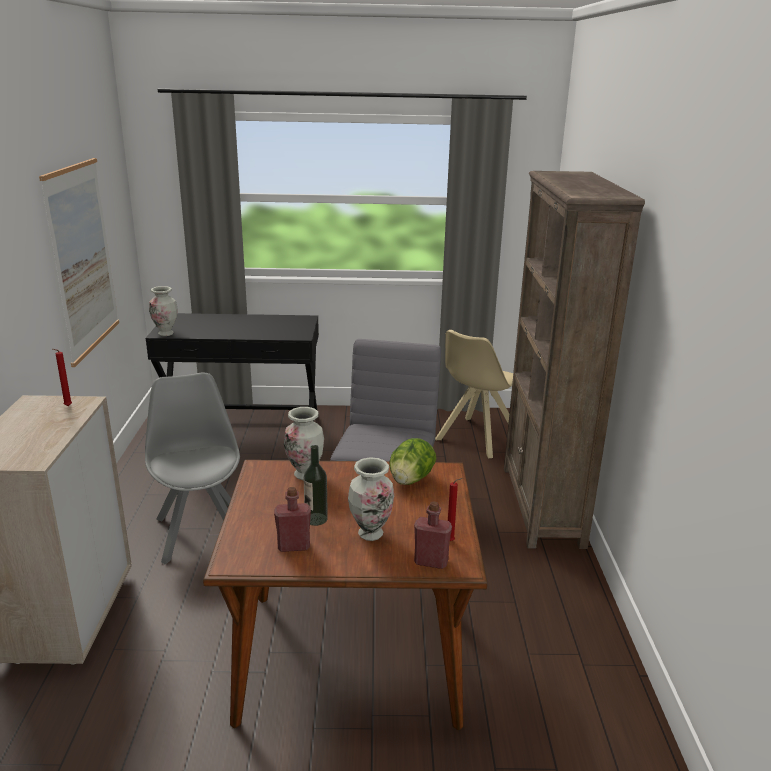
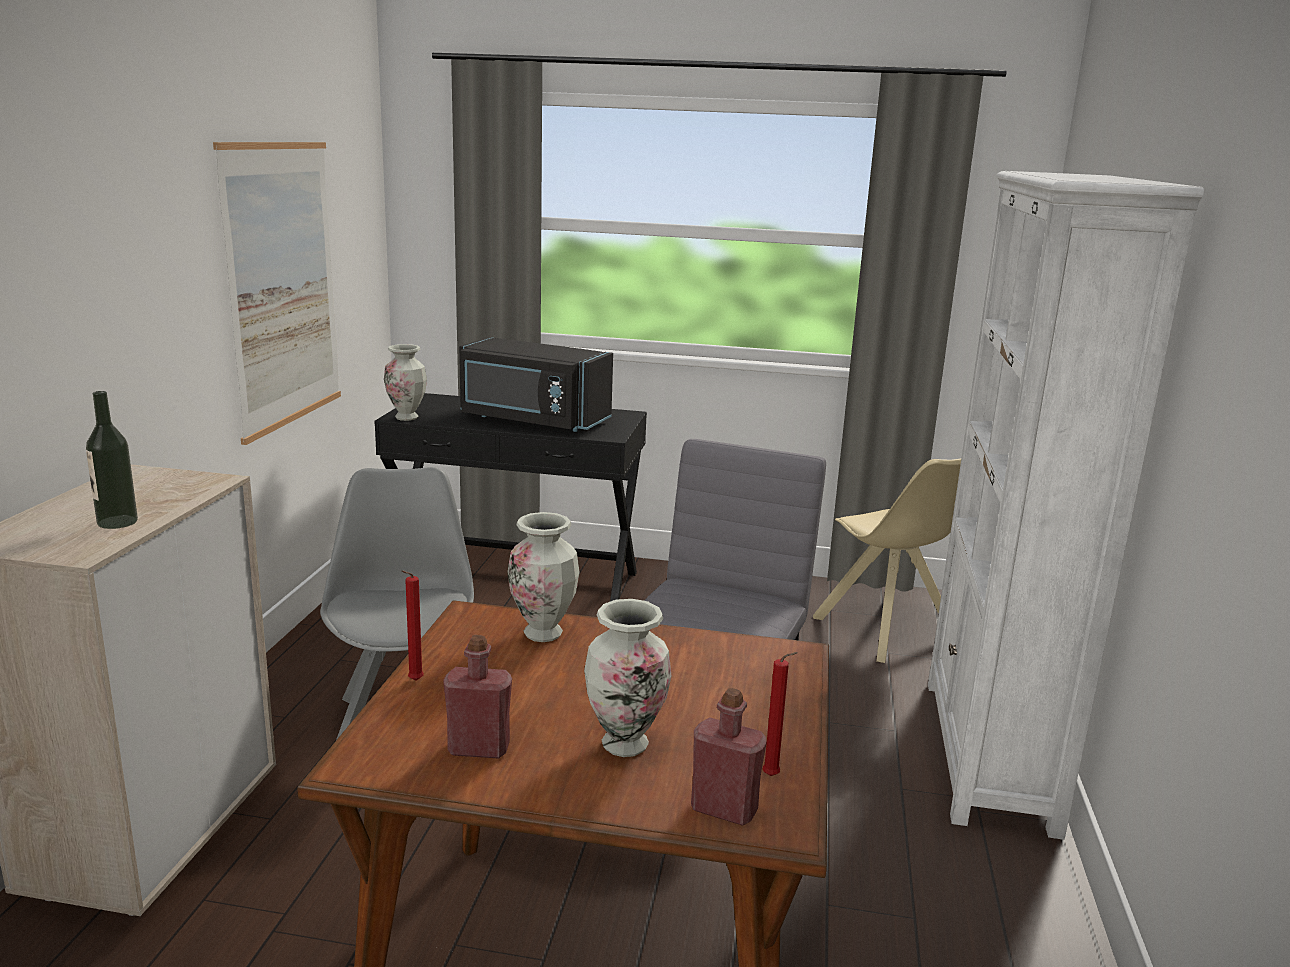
camera: 10 degrees right, 5 degrees down
(67, 406) = (182, 484): red candle -> red candle (413, 681)
(248, 328) = (532, 420): none -> black microwave
(316, 519) = (535, 707): bottle -> bottle (117, 522)
(410, 480) = (725, 662): lettuce -> none
(476, 438) = (887, 631): beige chair -> beige chair turned 75 degrees counterclockwise
(542, 506) = (988, 753): brown bookcase -> white bookcase

